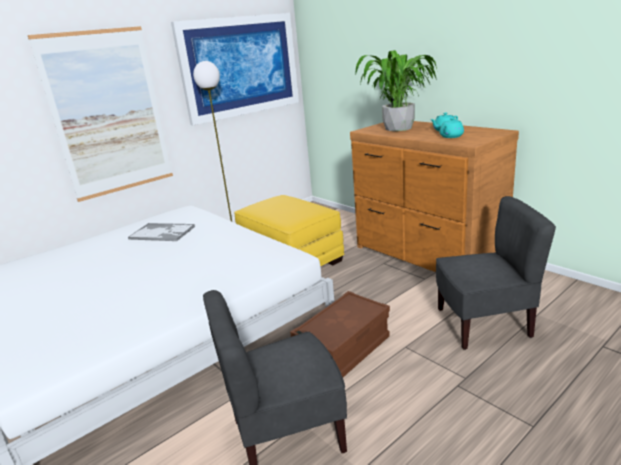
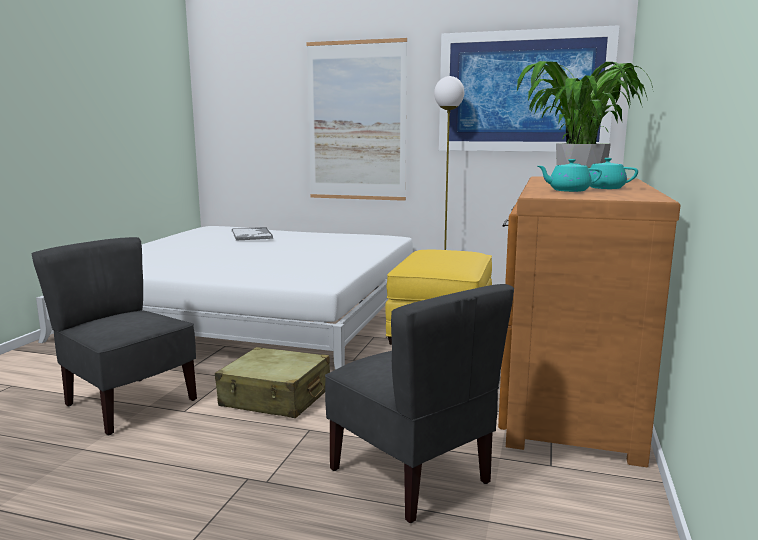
camera: 55 degrees right, 10 degrees down
(162, 233) = (331, 242): tray -> tray (252, 235)
(343, 351) = (276, 398): brown storage box -> beige suitcase

